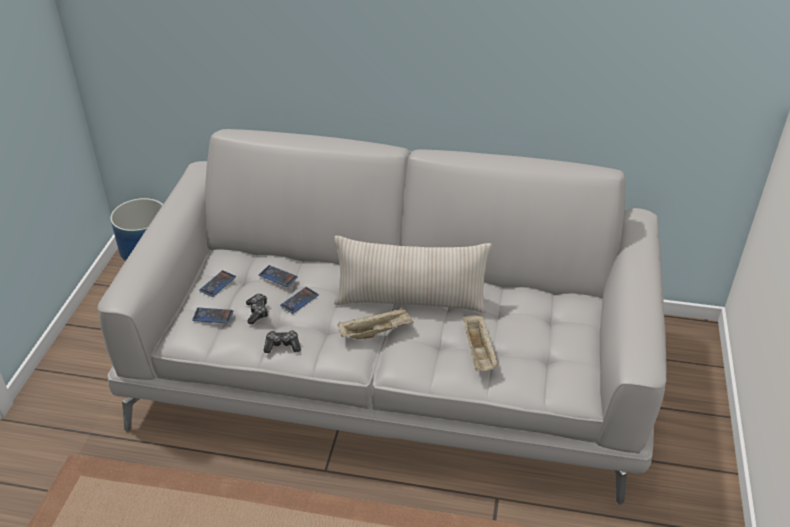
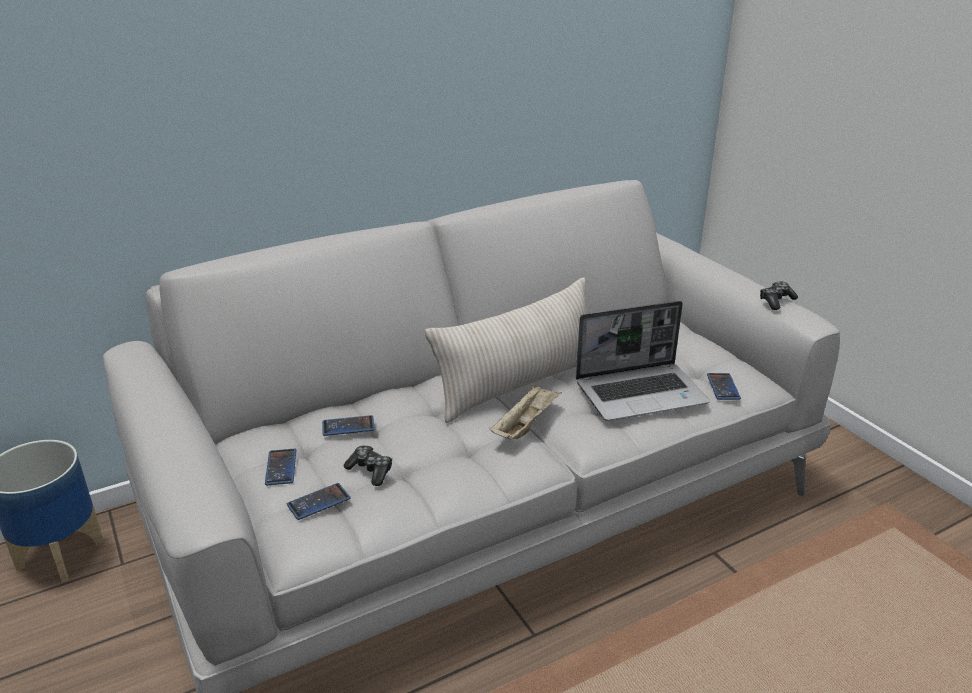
camera: 40 degrees left, 10 degrees down
(282, 346) = (445, 487): game controller -> game controller (776, 301)
(299, 300) = (404, 437): phone -> phone (723, 387)
(479, 352) = (641, 393): beige tray -> laptop

